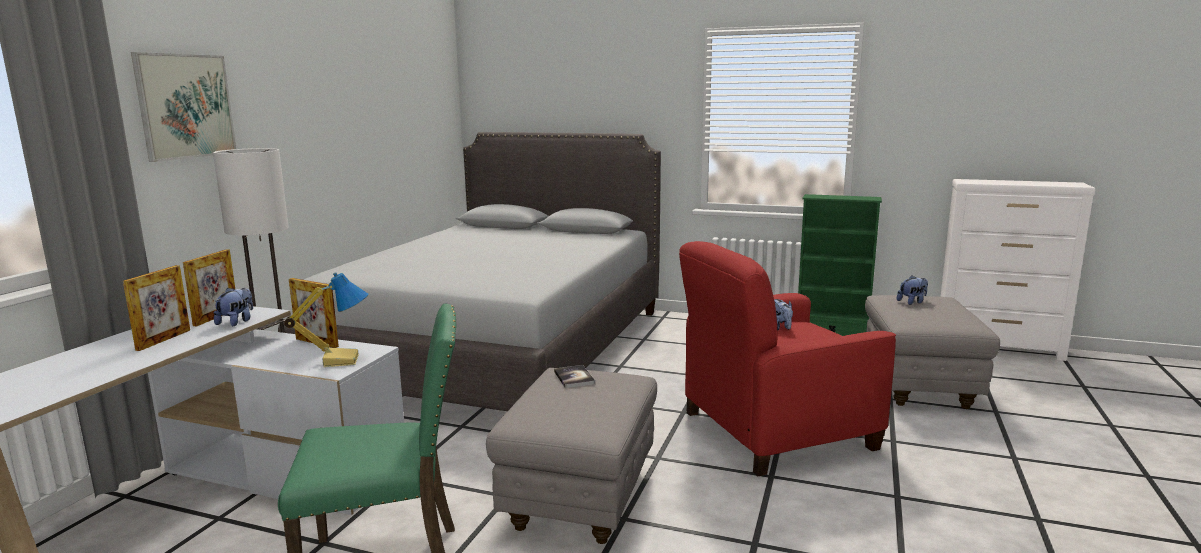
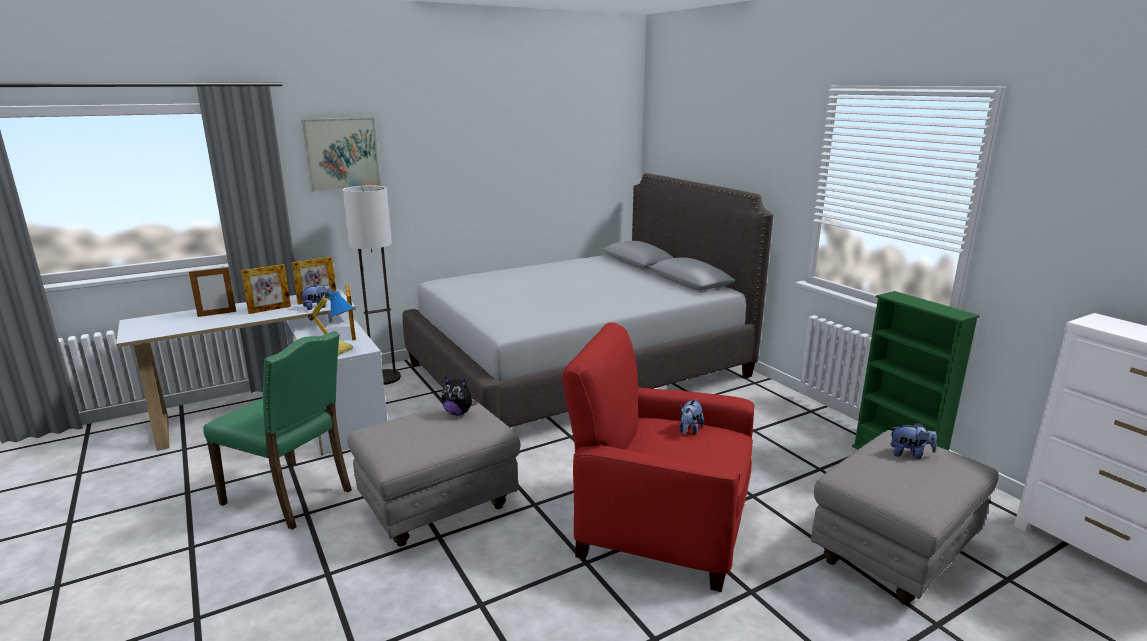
camera: 40 degrees right, 5 degrees up
(78, 363) = (217, 314): none -> picture frame
(574, 377) = (458, 413): book -> plush toy

